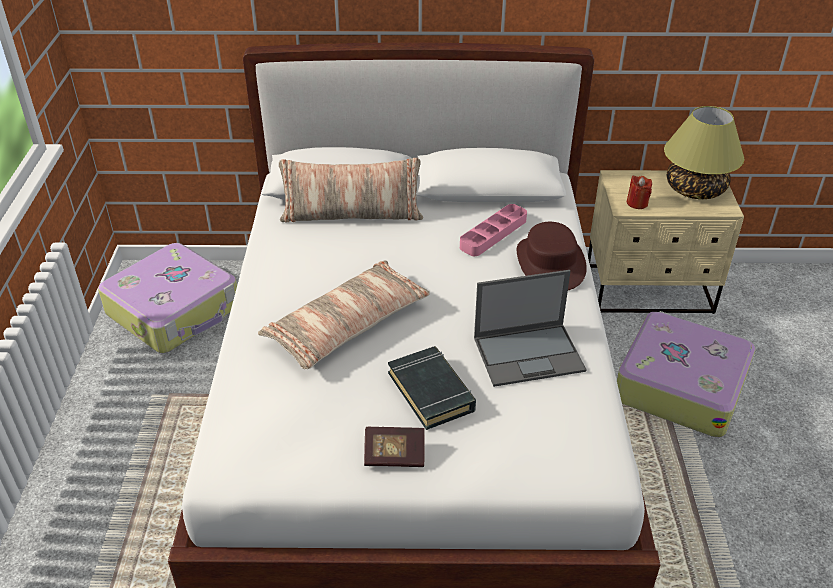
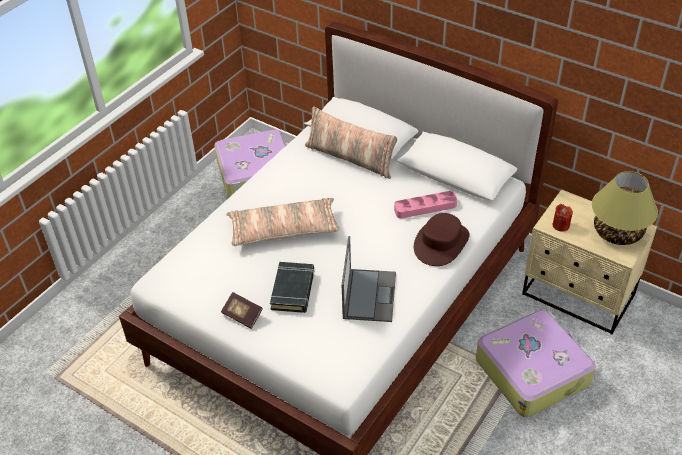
camera: 35 degrees right, 5 degrees up
(529, 354) = (369, 294): laptop -> laptop turned 105 degrees counterclockwise

